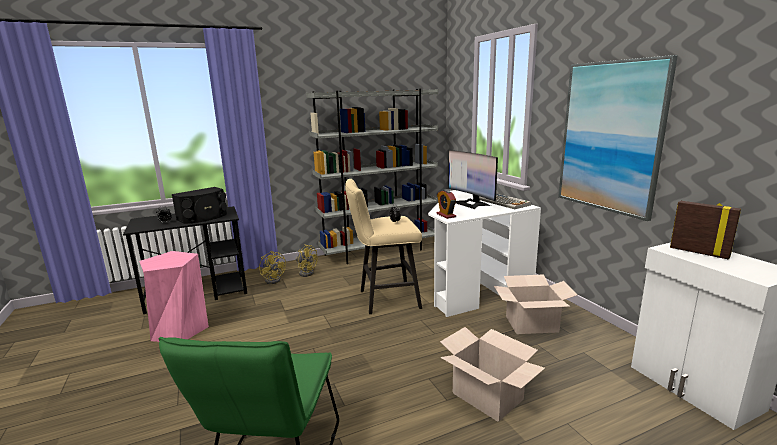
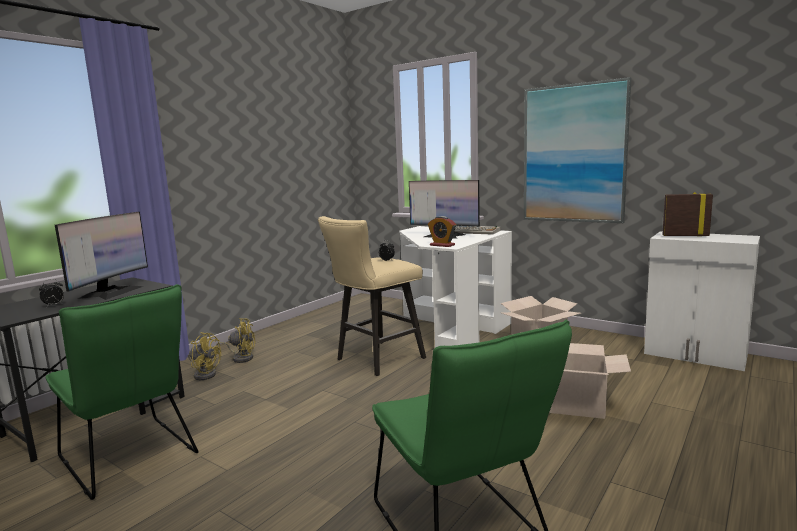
camera: 30 degrees left, 5 degrees down
(180, 329) = (131, 459): pink stool -> green chair
(203, 217) = (111, 292): black speaker -> monitor
(379, 251) = (308, 320): grey bookcase -> none

